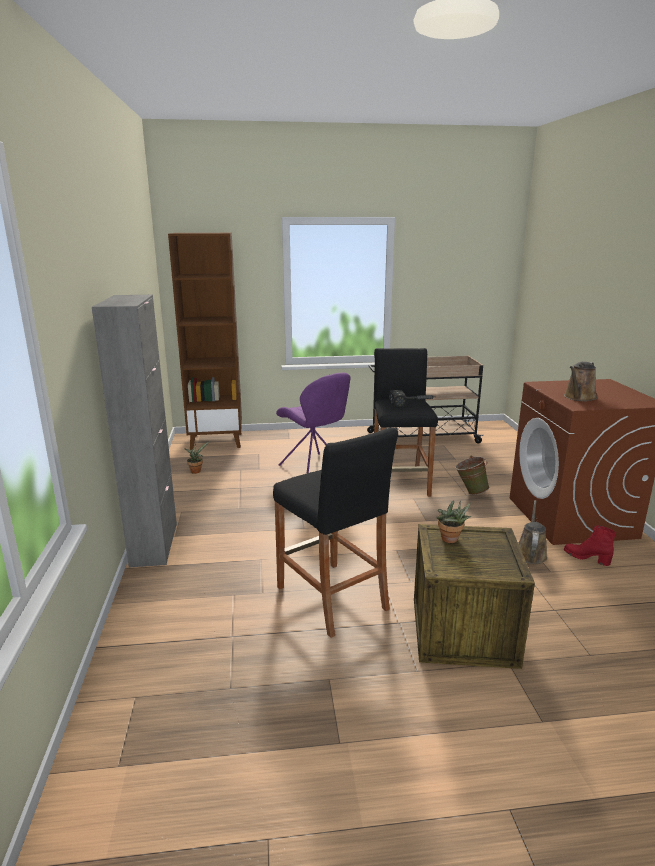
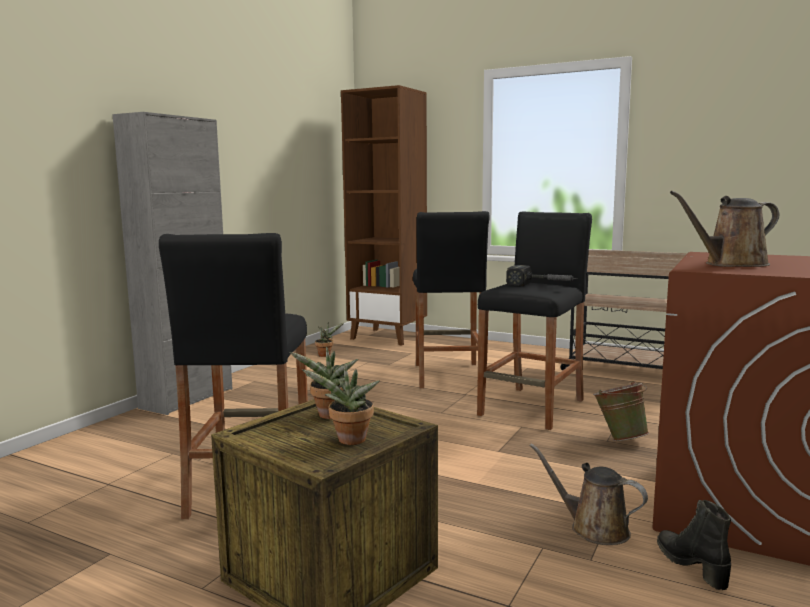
camera: 35 degrees right, 10 degrees down
(314, 468) = (448, 375): purple chair -> black stool
(495, 554) = (349, 441): none -> potted plant
(530, 553) = (593, 528): brown watering can -> brown watering can turned 105 degrees counterclockwise
(586, 558) = (692, 566): red boot -> black boot

